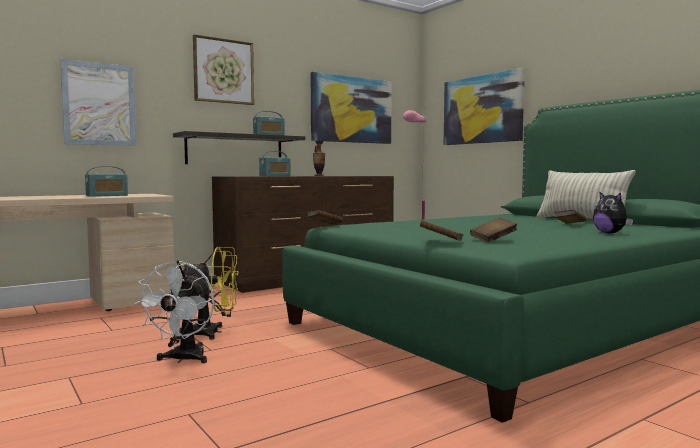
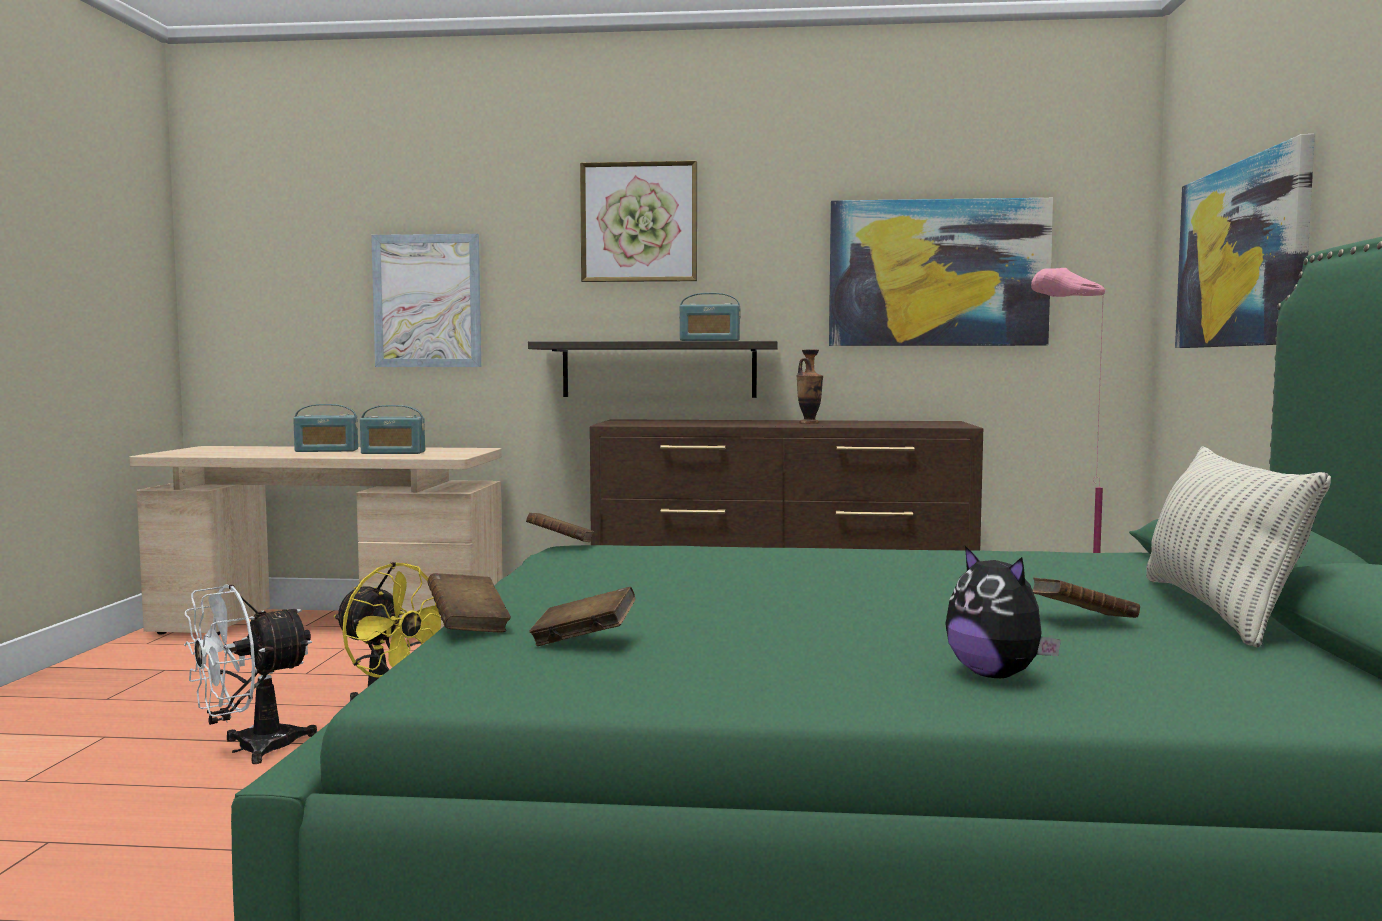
camera: 40 degrees right, 0 degrees up
(275, 176) = (688, 424): radio -> radio (326, 450)
(610, 233) = (996, 675): plush toy -> plush toy turned 45 degrees counterclockwise

